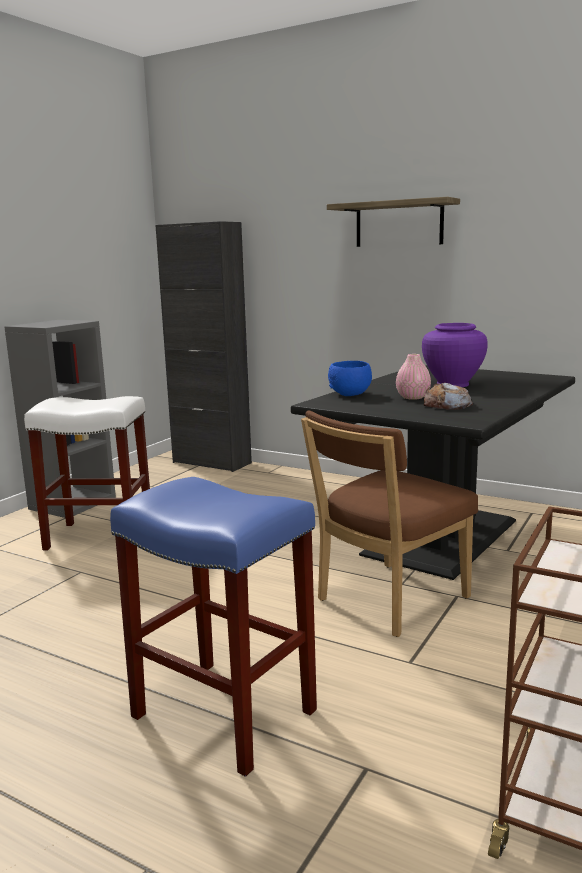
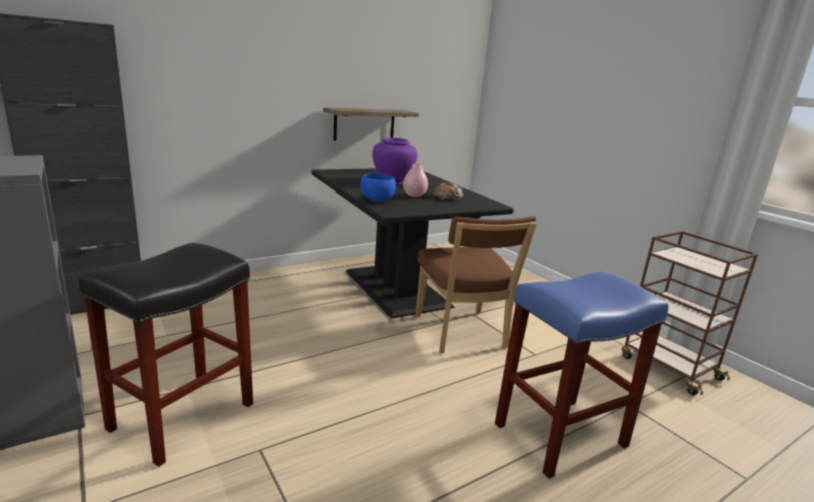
camera: 65 degrees left, 5 degrees up
(98, 536) = (181, 417): white stool -> black stool
(399, 224) = (290, 53): shelf -> shelf (364, 124)

